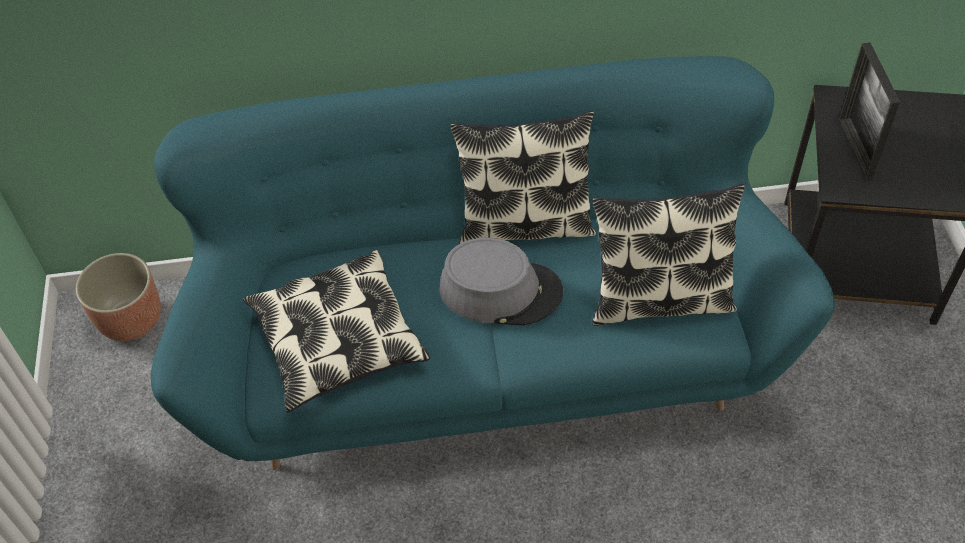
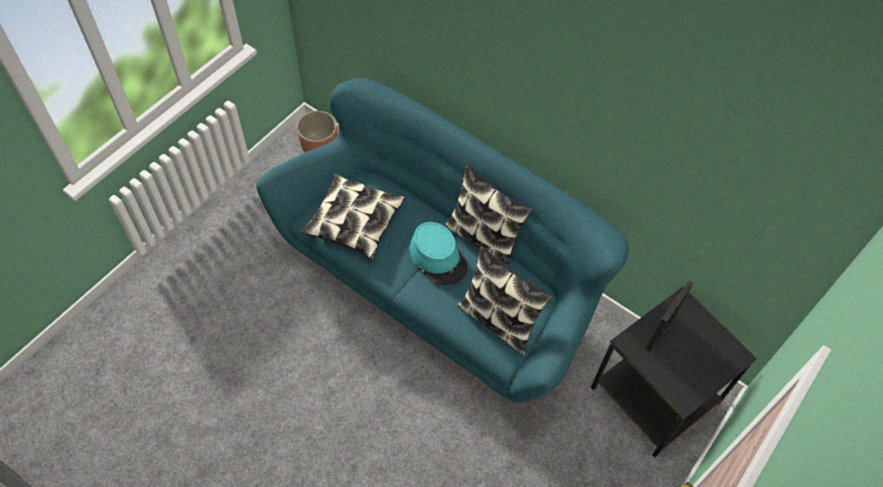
camera: 40 degrees right, 5 degrees up
(500, 290) = (438, 258): grey hat -> turquoise hat

